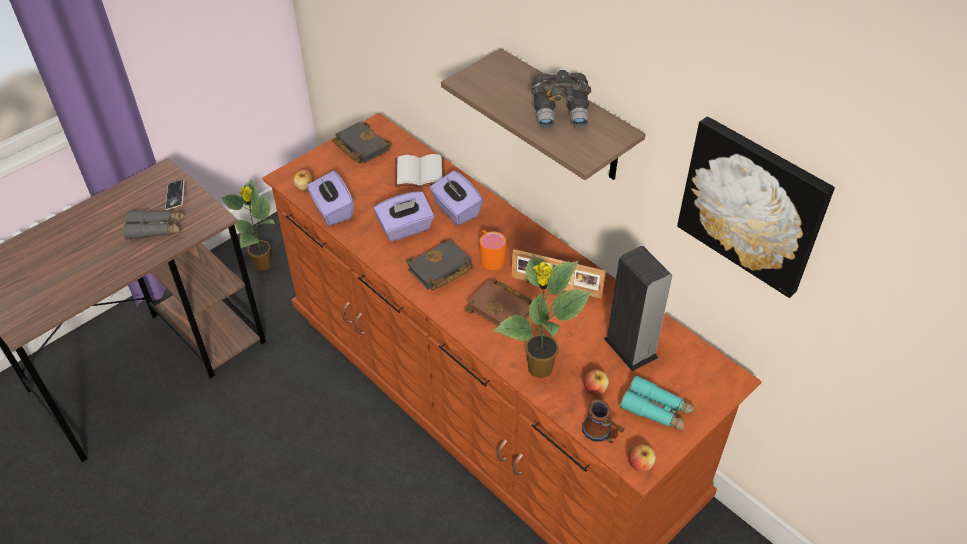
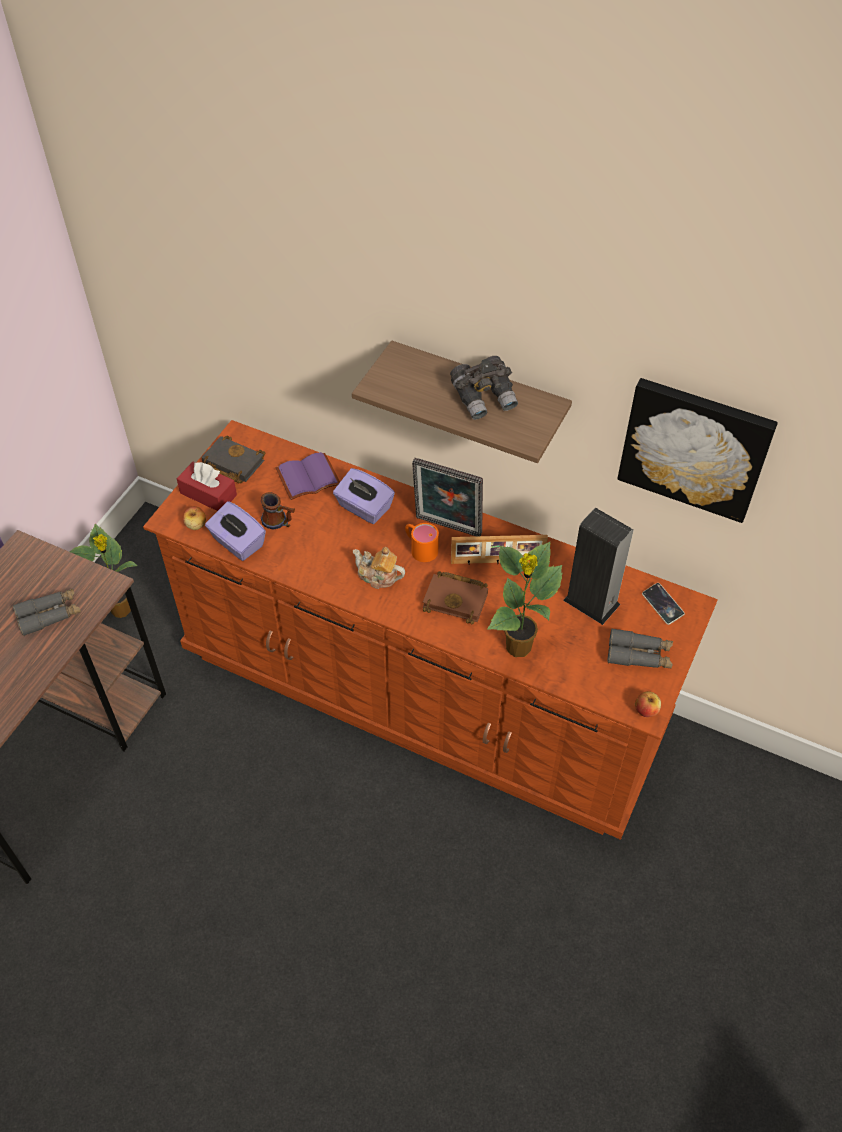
camera: 20 degrees left, 5 degrees up
(175, 196) = (51, 572): phone -> phone (662, 605)
(328, 165) = (208, 494): none -> red tissue box
(405, 228) = (322, 542): purple tissue box -> none
(418, 174) = (307, 479): white book -> purple book
(440, 270) = (378, 576): black book -> teapot
(522, 246) = (447, 528): none -> picture frame
(594, 389) = (576, 652): apple -> none
(602, 435) = (602, 694): mug -> mug (279, 523)
(656, 410) = (639, 655): turquoise binoculars -> grey binoculars

